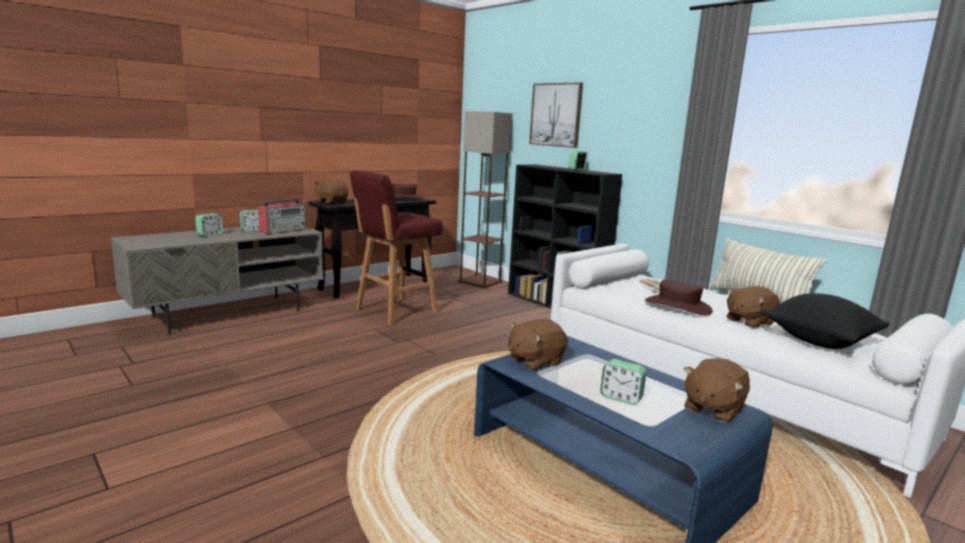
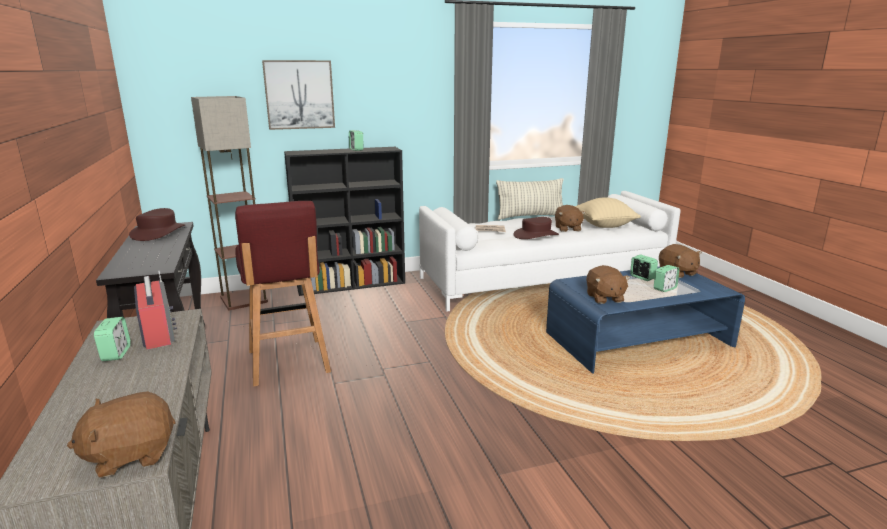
camera: 65 degrees left, 5 degrees up
(210, 235) = (113, 390): alarm clock -> alarm clock (642, 277)
(332, 202) = (133, 268): brown plush toy -> brown plush toy (131, 455)
(820, 341) = (603, 225): black pillow -> beige pillow

